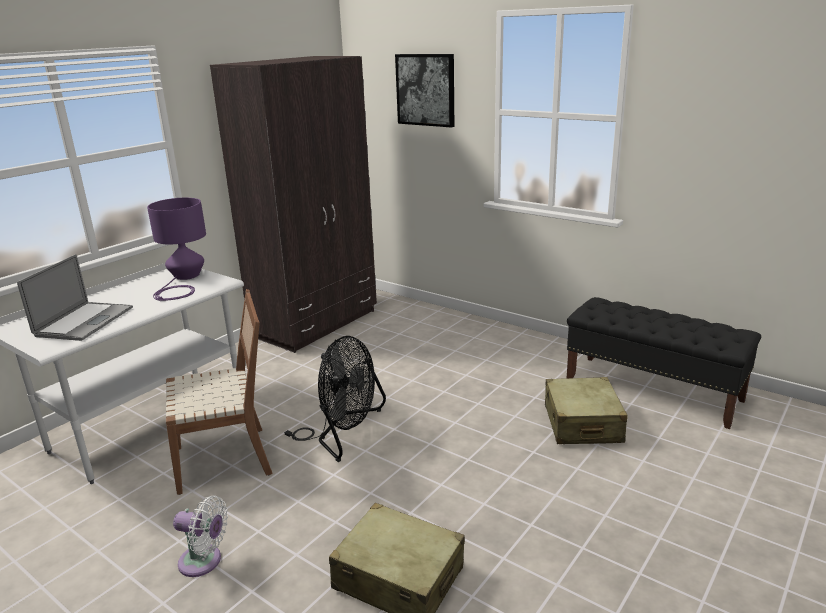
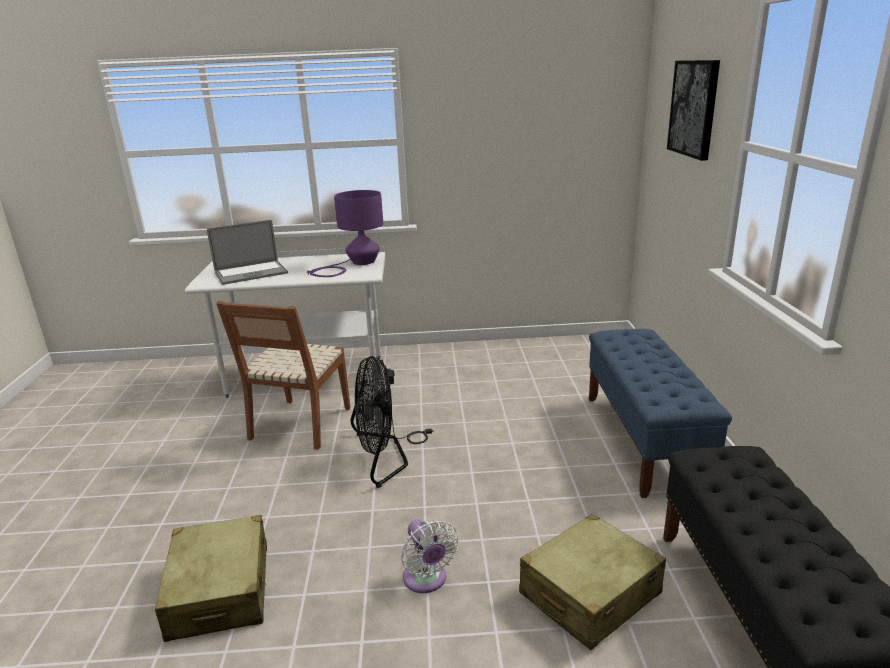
camera: 50 degrees right, 0 degrees up
(204, 562) = (179, 485): white fan -> white fan (426, 580)
(228, 459) = (299, 427): chair -> chair turned 75 degrees clockwise
(316, 324) = (527, 353): brown wardrobe -> none
(341, 432) = (386, 453): black fan -> black fan turned 90 degrees clockwise
(479, 340) = (644, 440): none -> blue bench

